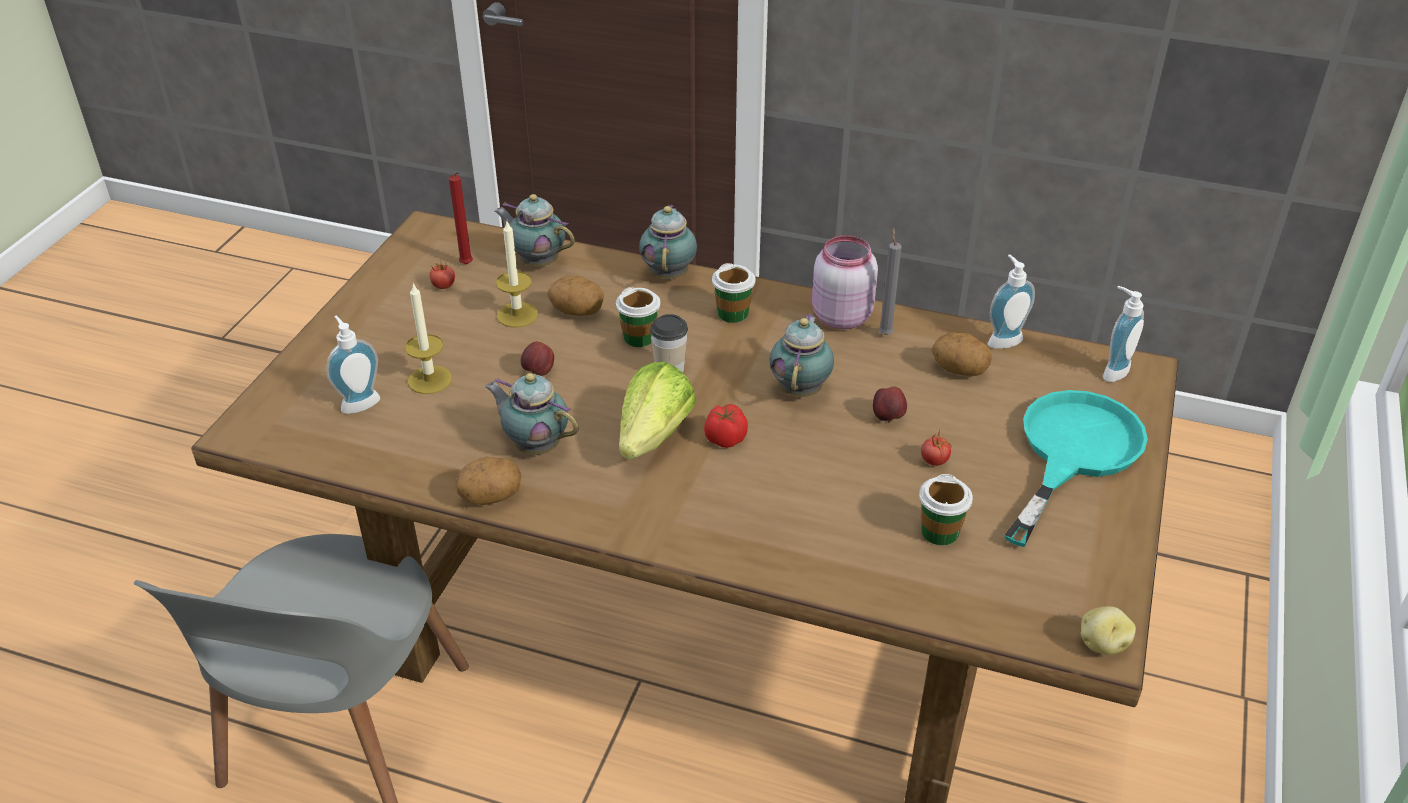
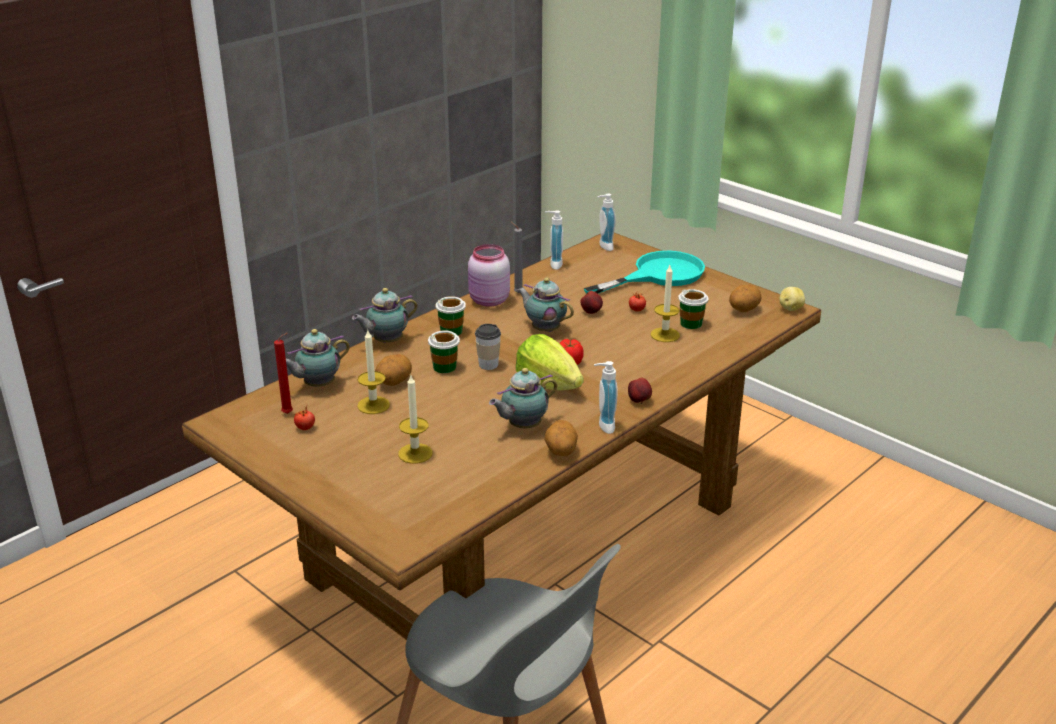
camera: 65 degrees left, 10 degrees down
(358, 402) = (414, 487): soap dispenser -> soap dispenser (603, 426)
(538, 372) = (447, 410): apple -> apple (639, 401)
(669, 273) = (386, 341): teapot -> teapot turned 60 degrees counterclockwise
(879, 512) = (665, 335): none -> candle
(959, 370) = (568, 282): potato -> potato (743, 310)
(1072, 453) = (658, 275): turquoise frying pan -> turquoise frying pan turned 90 degrees clockwise

